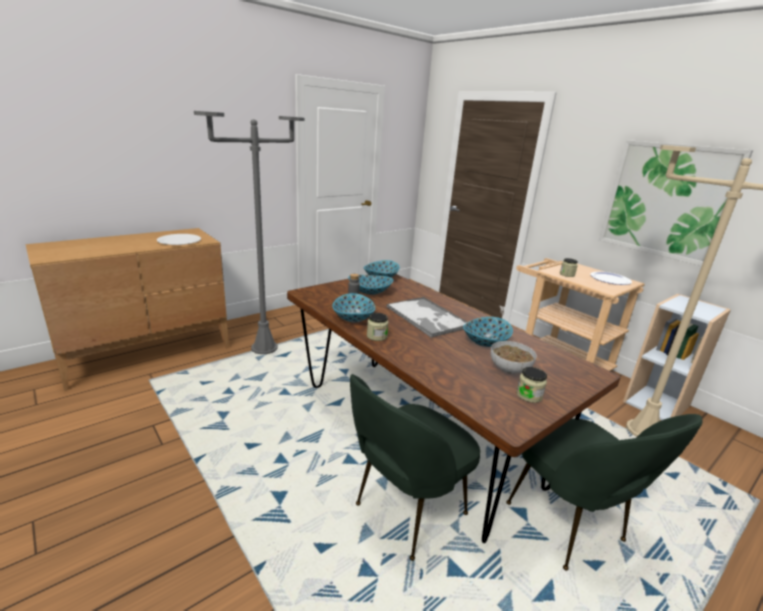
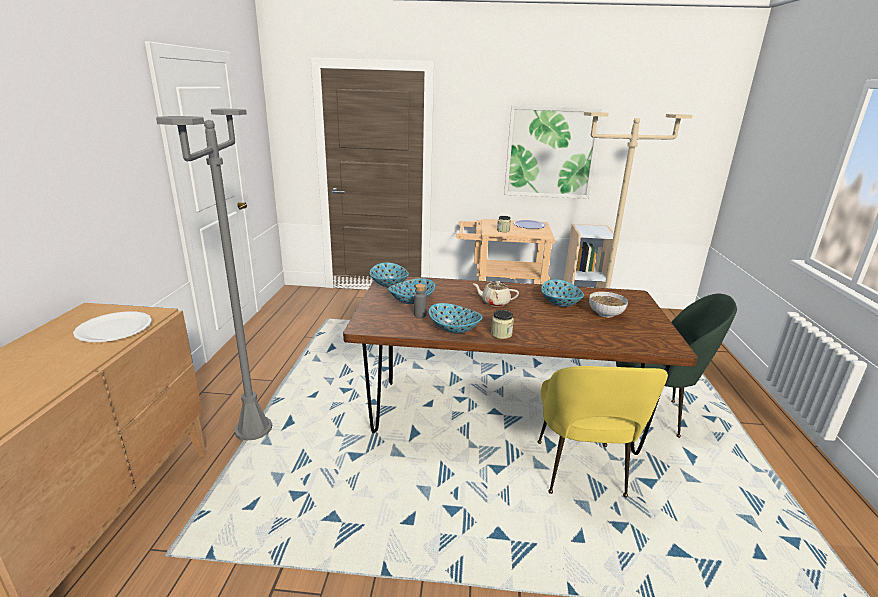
camera: 45 degrees left, 0 degrees up
(404, 514) = (580, 475): green chair -> yellow chair
(427, 317) = (495, 302): tray -> beige teapot
(529, 395) = (644, 325): jar -> none

